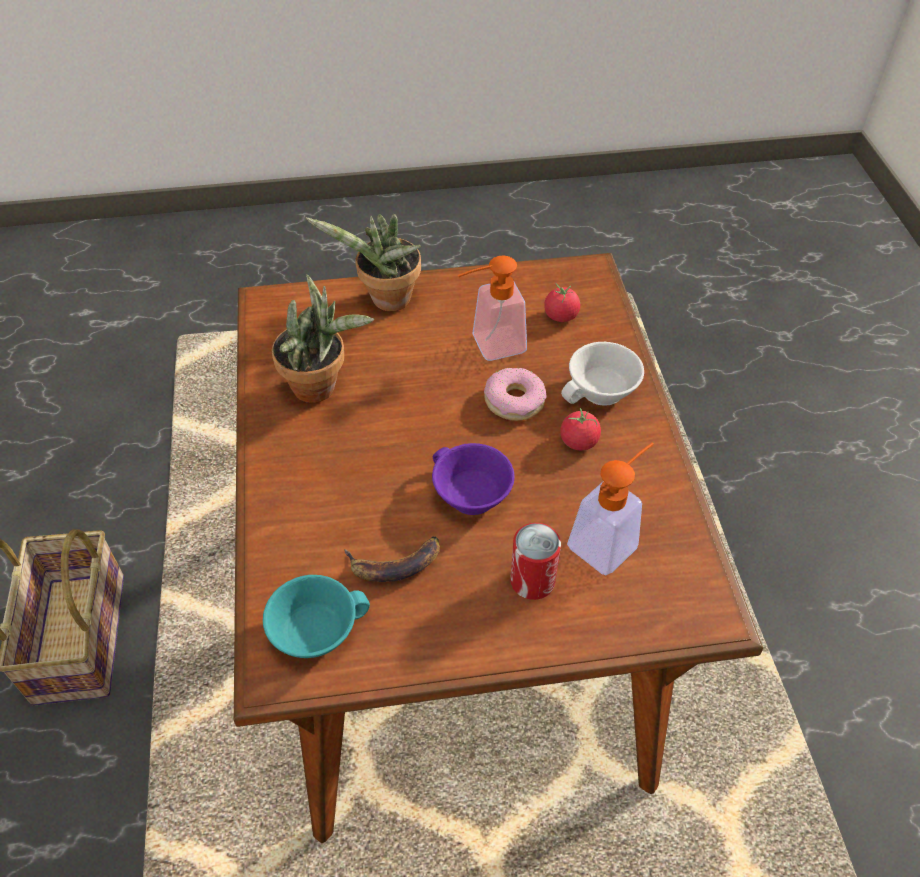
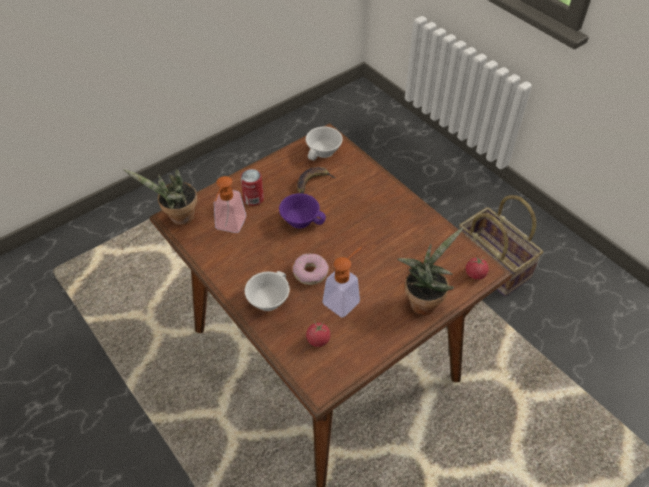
camera: 150 degrees right, 0 degrees up
(315, 629) = (324, 151): turquoise cup -> white cup
(321, 387) = (409, 236): potted plant -> potted plant (178, 218)
(579, 441) = (265, 265): tomato -> tomato (475, 274)

